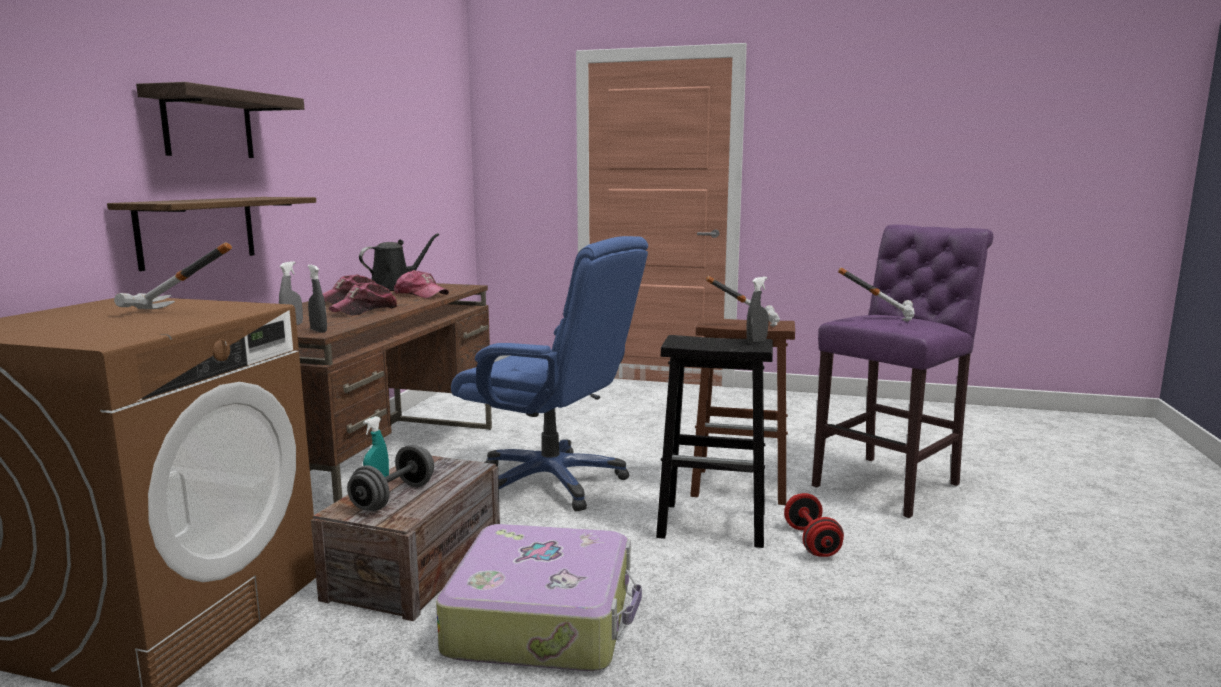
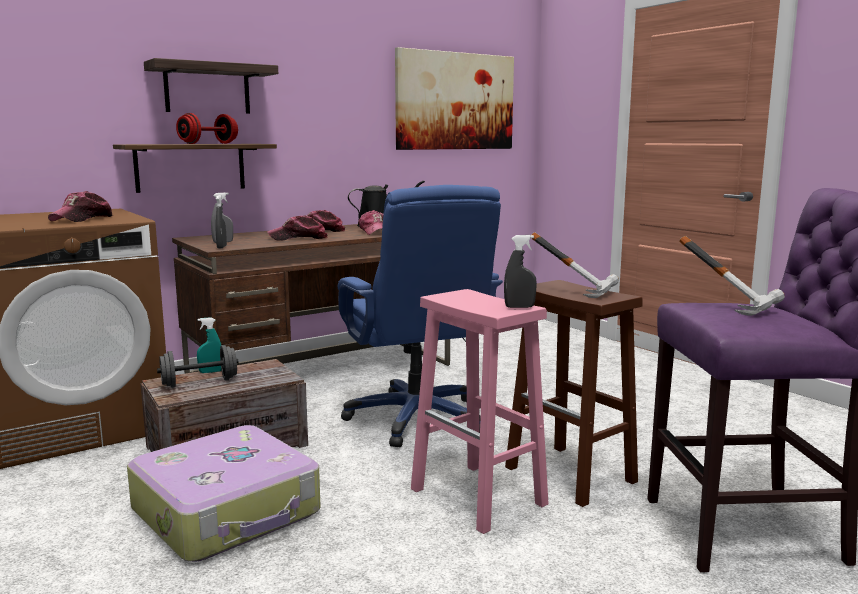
camera: 40 degrees right, 0 degrees up
(174, 313) = (82, 219): hammer -> cap
(418, 144) = (455, 101): none -> picture
(714, 524) = (480, 497): black stool -> pink stool
(811, 542) = (540, 548): red dumbbell -> red dumbbell (208, 143)

